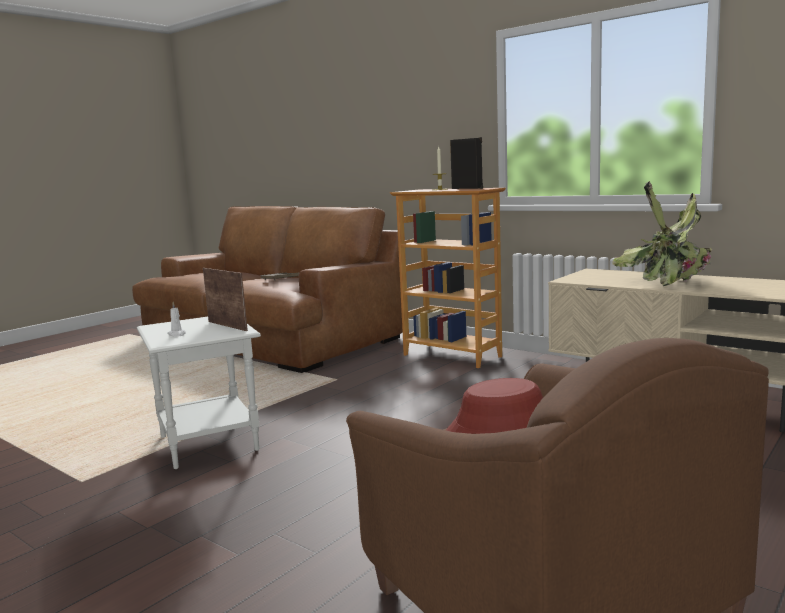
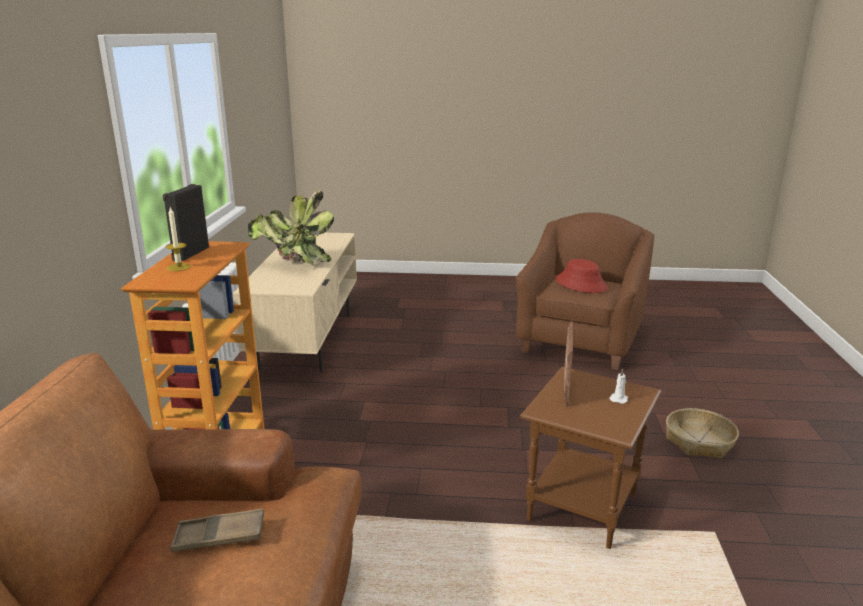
camera: 125 degrees left, 10 degrees up
(147, 551) = (698, 441): none -> basket
(208, 443) = (582, 508): white side table -> brown side table

